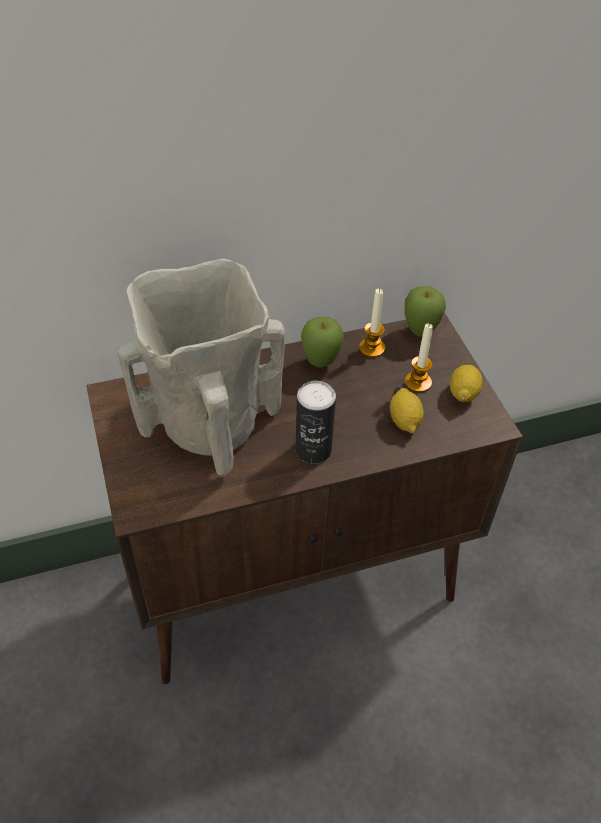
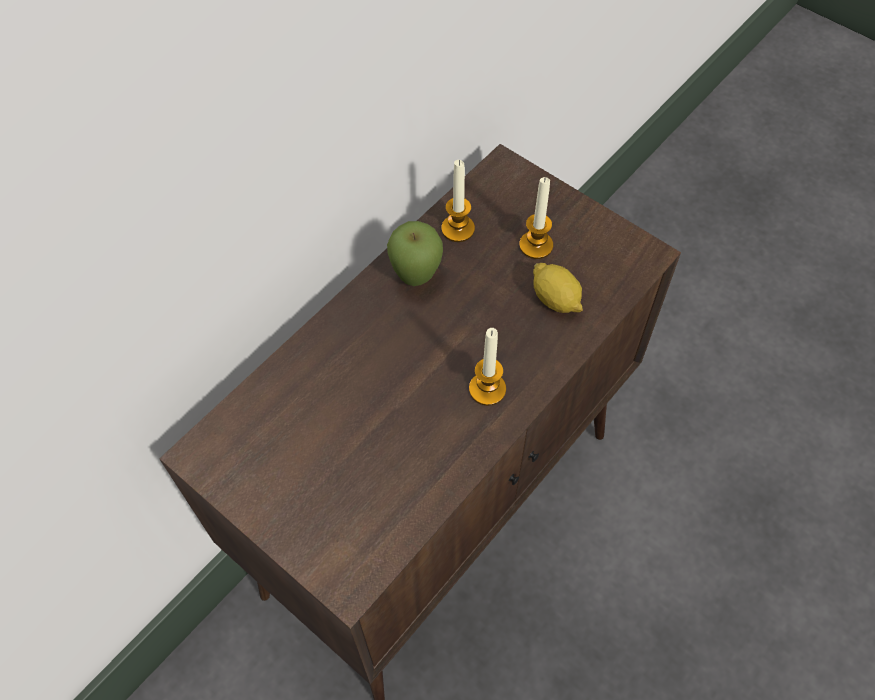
camera: 30 degrees left, 10 degrees up
(209, 421) = (346, 420): beige vase -> none
(313, 450) = (487, 389): can -> candle
(420, 332) = (494, 182): apple -> none
(463, 393) = (590, 233): lemon -> none

